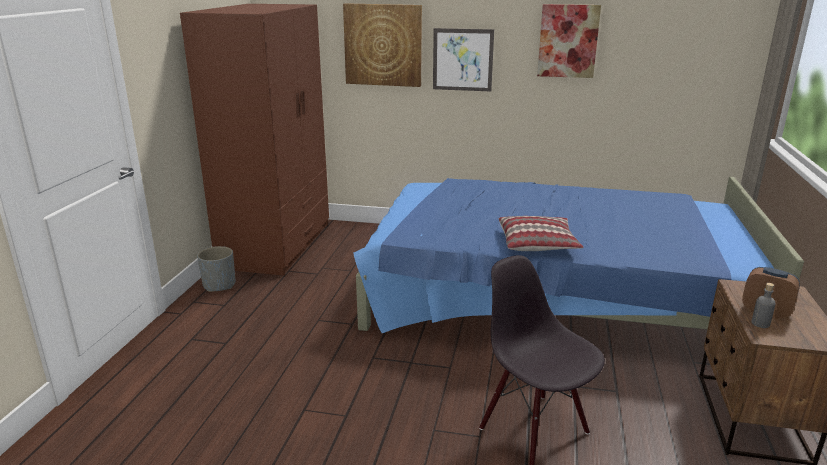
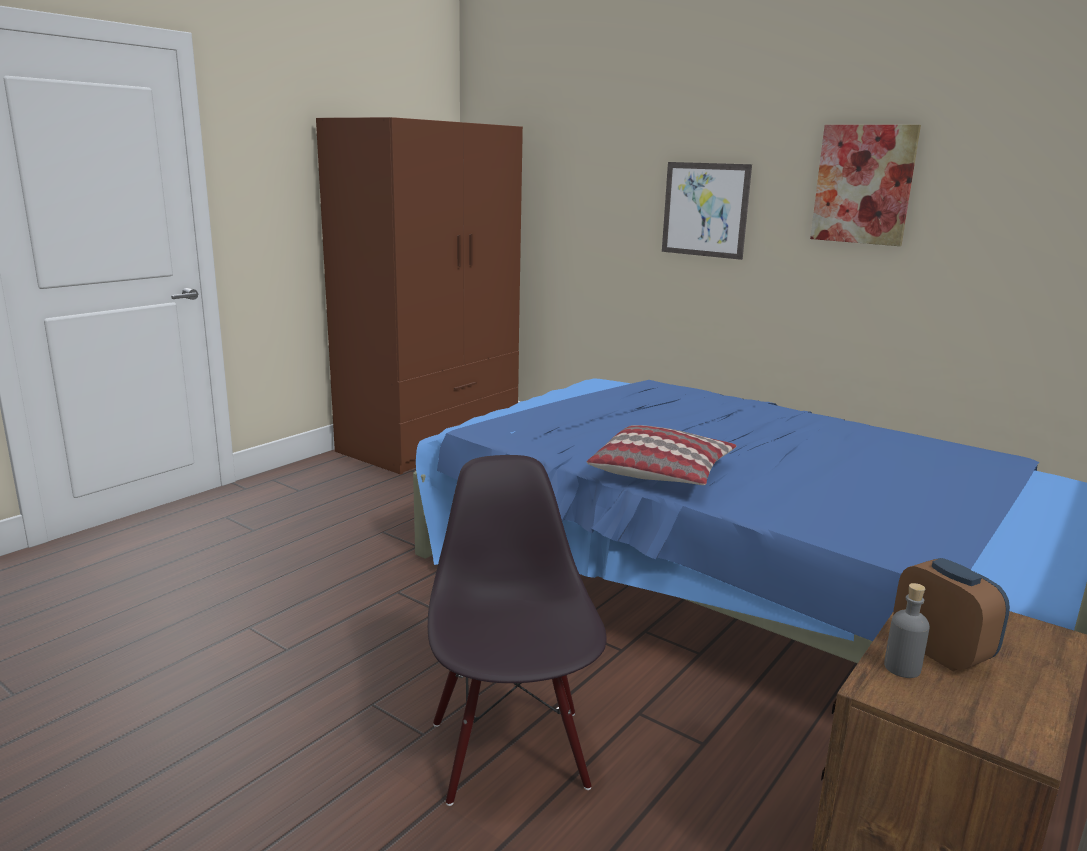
camera: 25 degrees right, 5 degrees down
(219, 285) = (319, 469): grey planter -> none
(383, 45) = (603, 185): picture -> none

